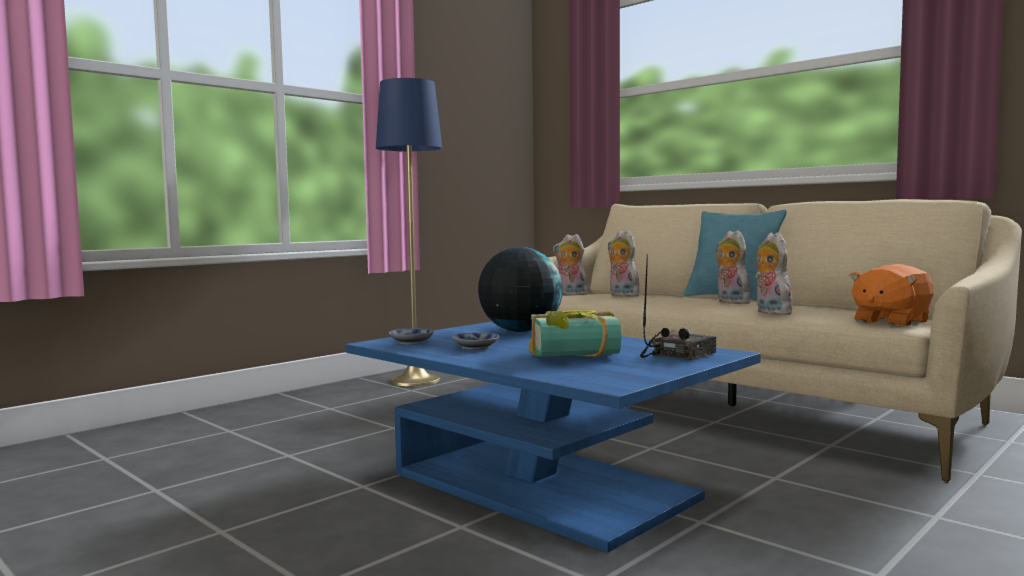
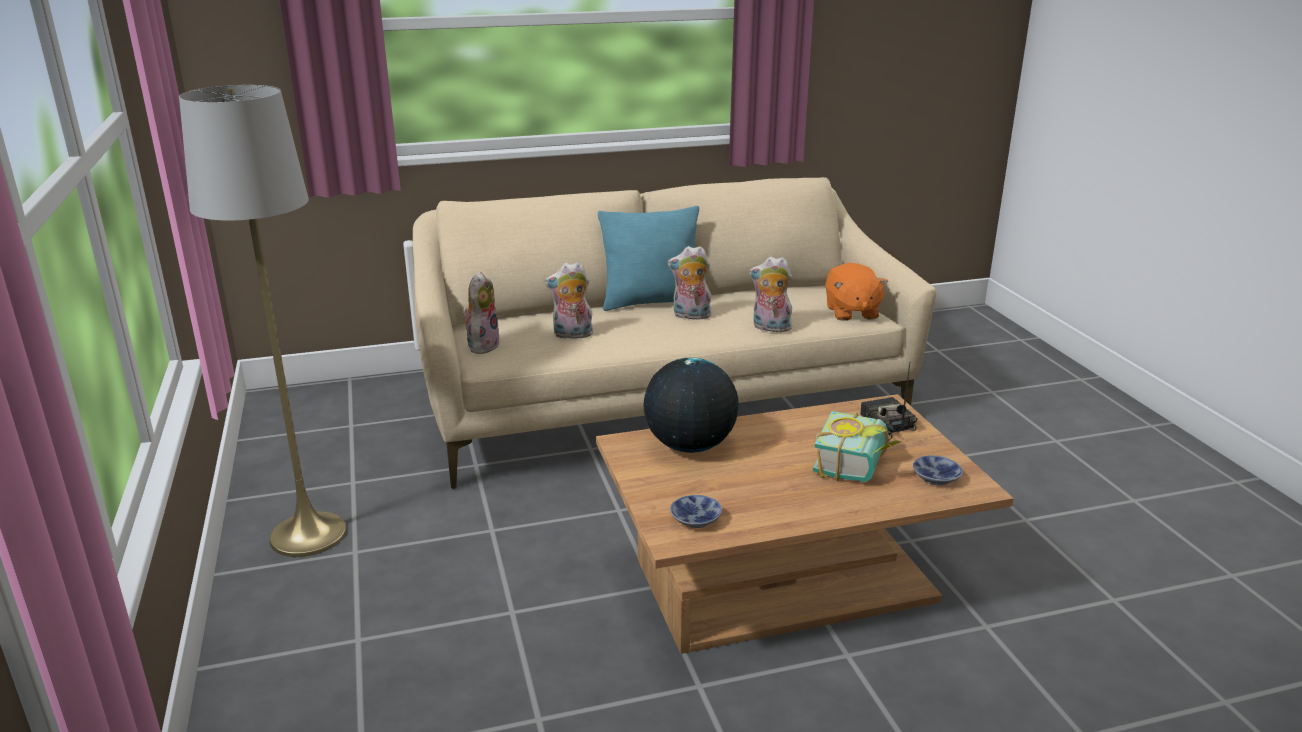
camera: 60 degrees left, 20 degrees up
(415, 380) = (308, 534): blue floor lamp -> grey floor lamp
(474, 348) = (763, 496): bowl -> bowl (936, 479)
(542, 486) = (785, 580): blue coffee table -> brown coffee table
(570, 294) = (482, 345): plush toy -> plush toy turned 135 degrees clockwise

